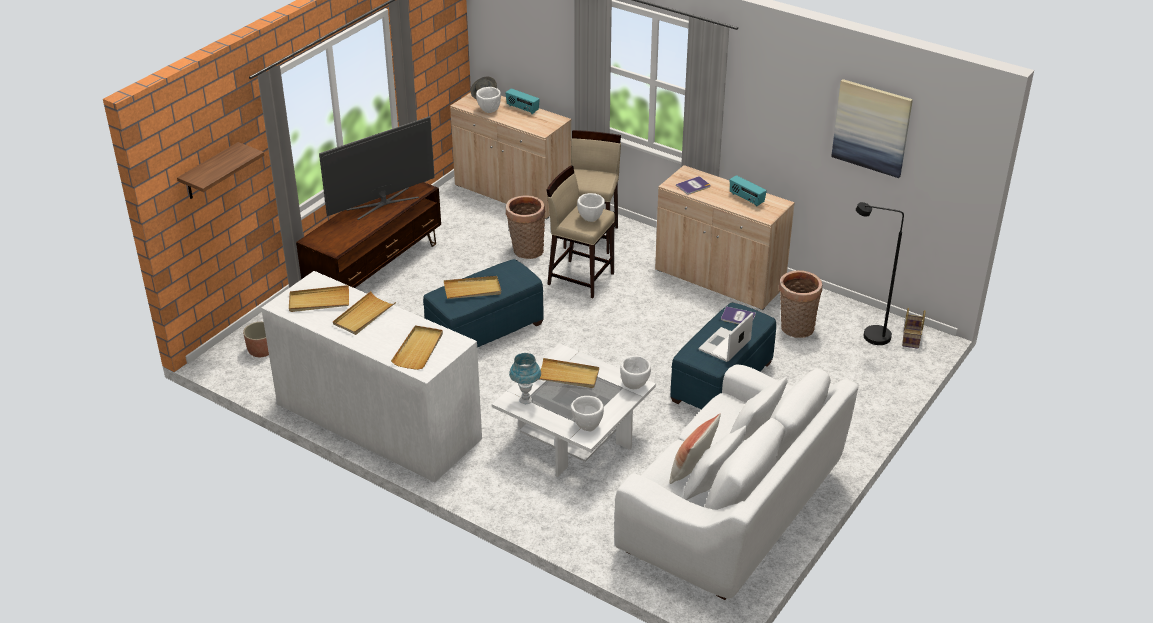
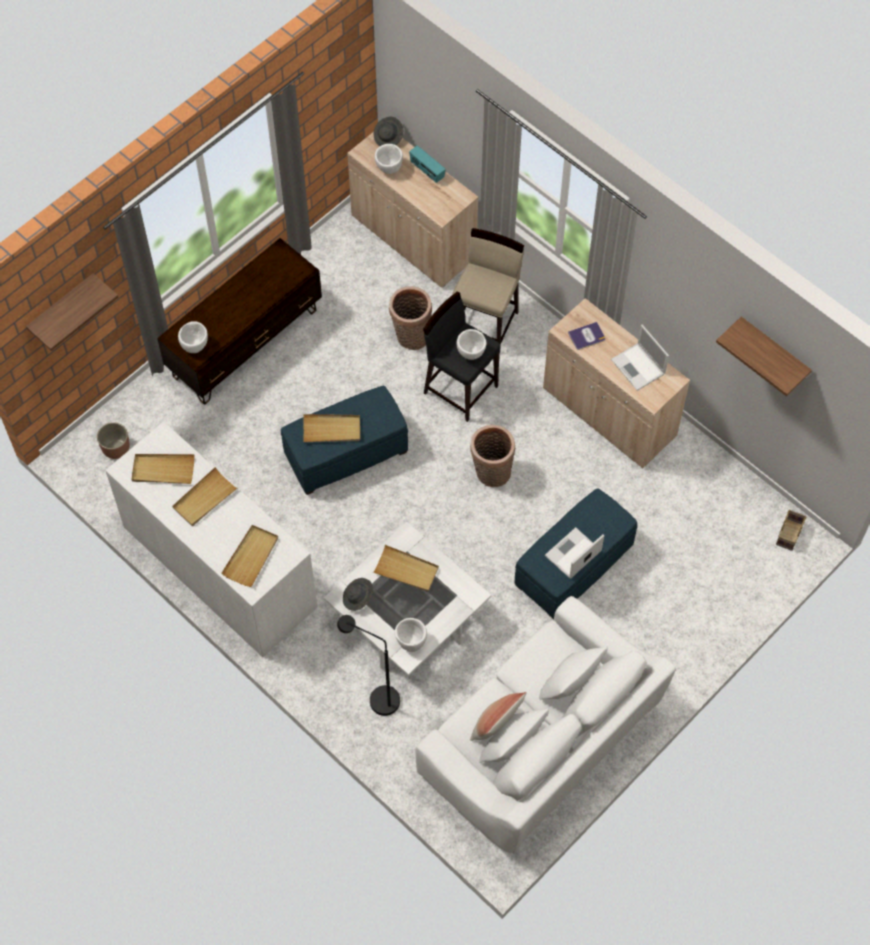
camera: 10 degrees right, 25 degrees up
(383, 203) = (255, 288): television -> none
(526, 400) = (358, 598): blue table lamp -> grey hat
(580, 278) = (460, 388): beige stool -> black stool
(635, 385) = (470, 593): white bowl -> white bowl (195, 346)
(738, 317) = (597, 513): book -> none
(746, 199) = (638, 367): radio -> laptop
(795, 329) = (670, 502): basket -> basket (491, 473)
(868, 336) = (745, 524): black floor lamp -> black floor lamp (376, 698)
(872, 127) = (773, 351): picture -> shelf

